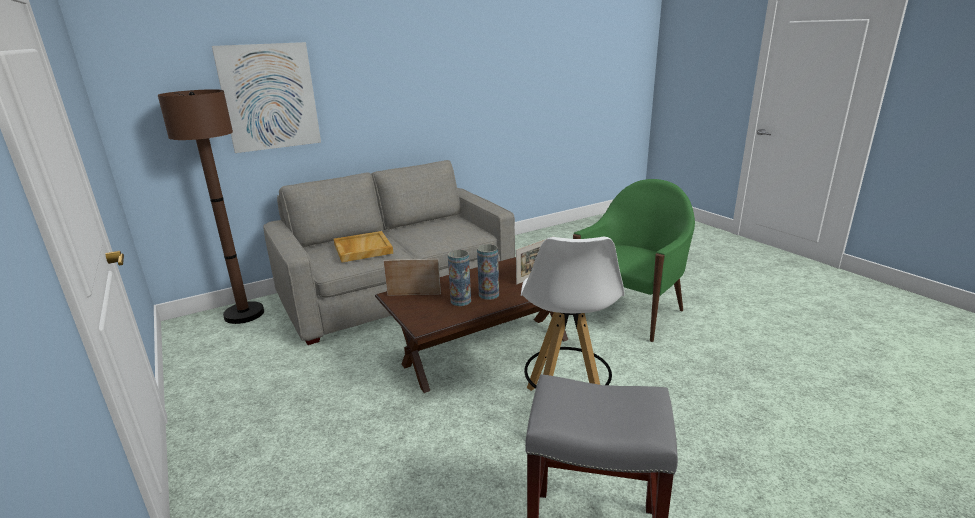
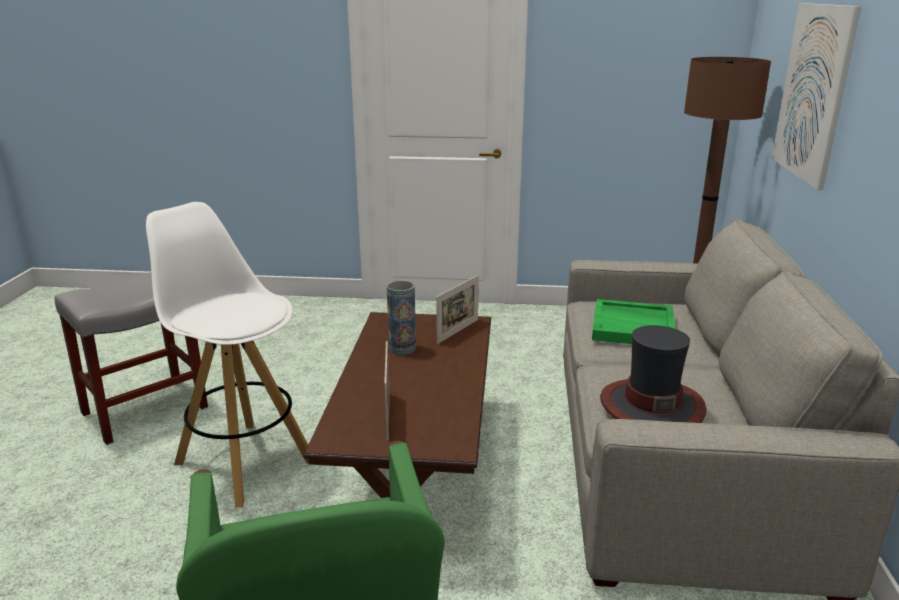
camera: 125 degrees right, 0 degrees up
(362, 249) = (633, 327): beige tray -> green tray
(451, 230) = (651, 406): none -> hat
(489, 295) = (390, 367): vase -> none

